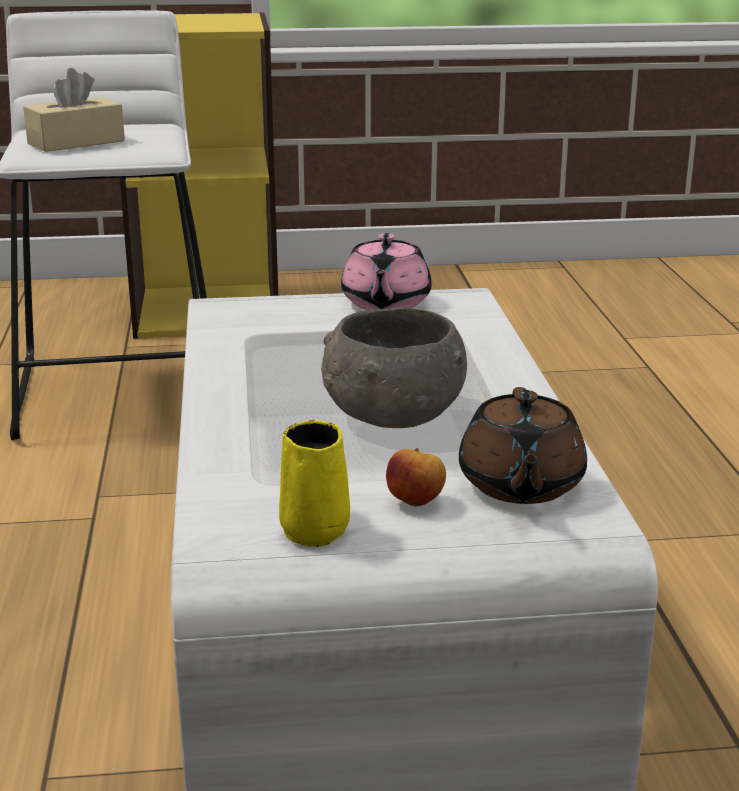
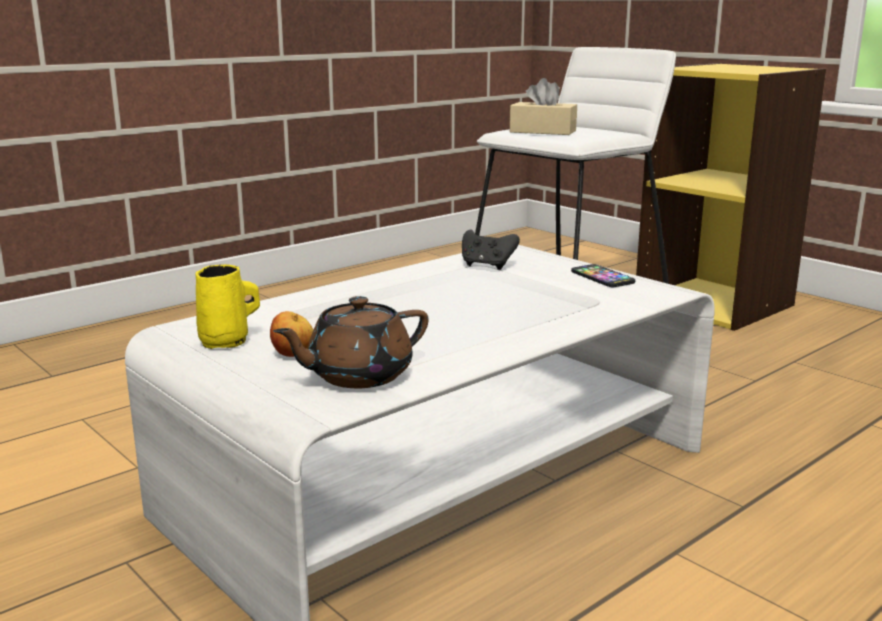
camera: 55 degrees right, 5 degrees down
(261, 332) = (487, 266): none -> black game controller
(385, 303) = (602, 277): pink teapot -> phone
(392, 415) = (414, 321): grey bowl -> none

